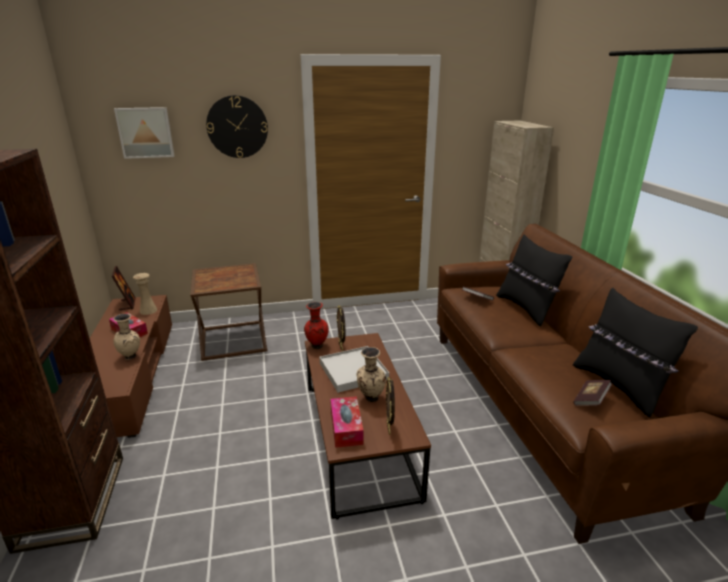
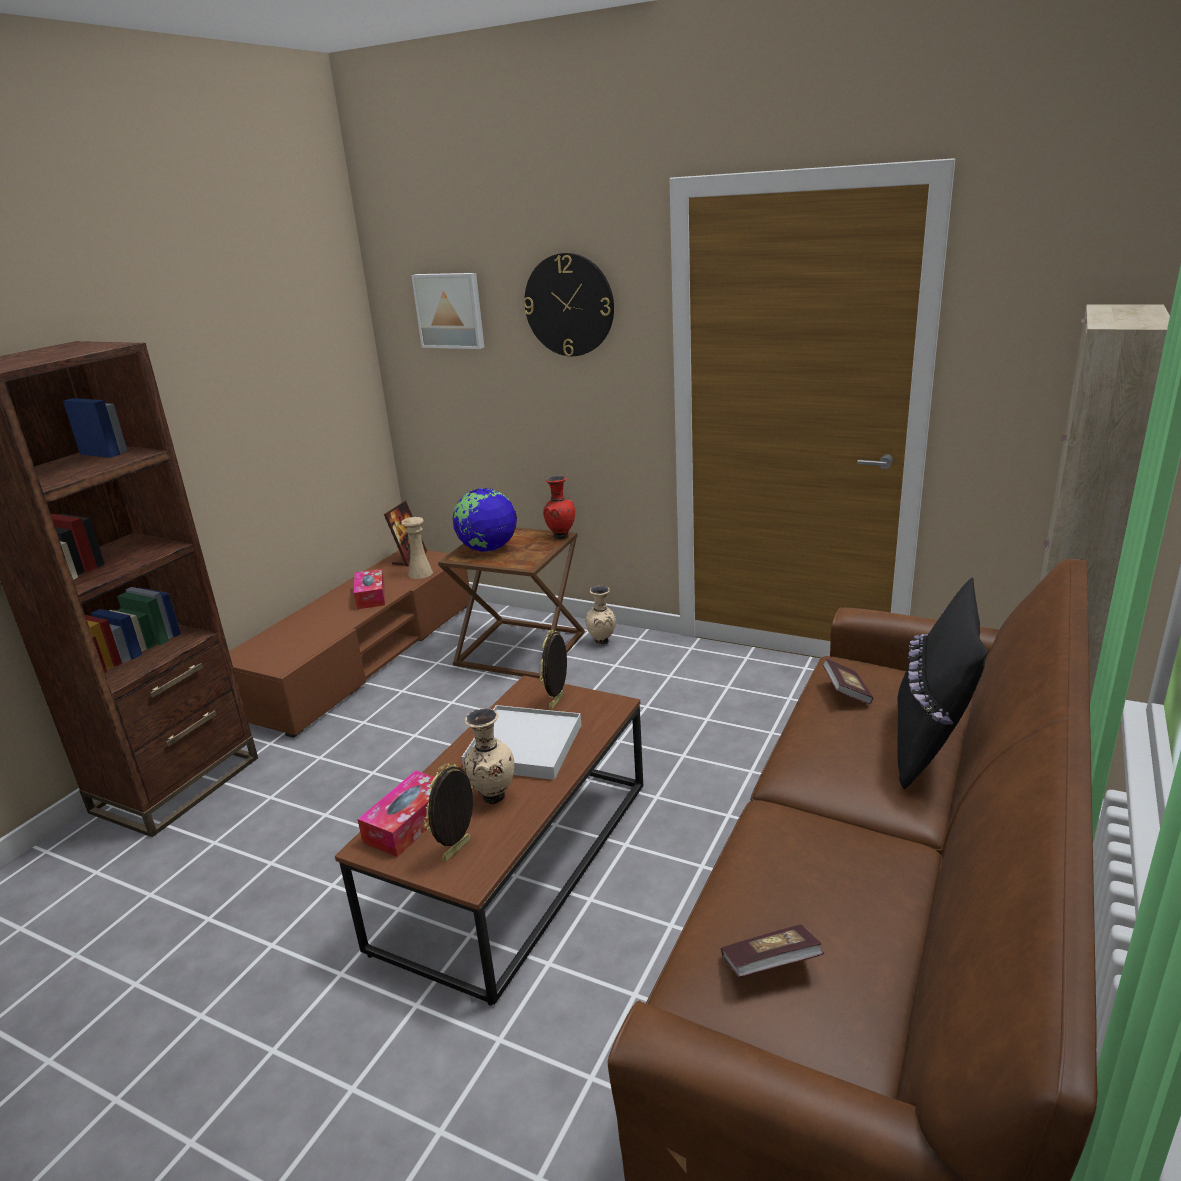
camera: 40 degrees right, 0 degrees up
(131, 357) = (336, 630): beige vase -> beige vase (602, 642)
(213, 281) = (487, 549): none -> globe
(316, 346) = (527, 689): red vase -> red vase (560, 536)
(619, 386) = (888, 975): black pillow -> none

